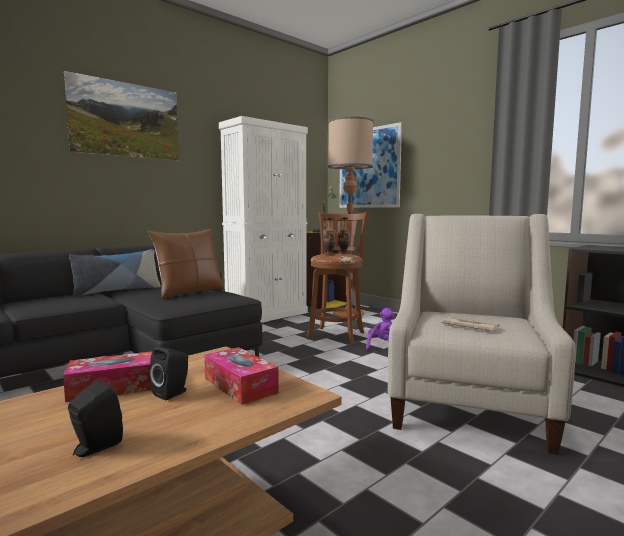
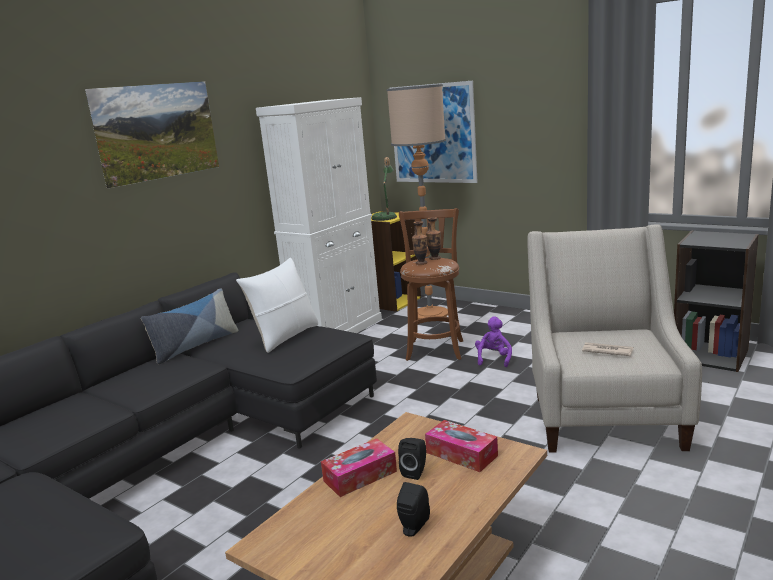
camera: 10 degrees left, 10 degrees up
(189, 292) = (285, 337): brown pillow -> white pillow

